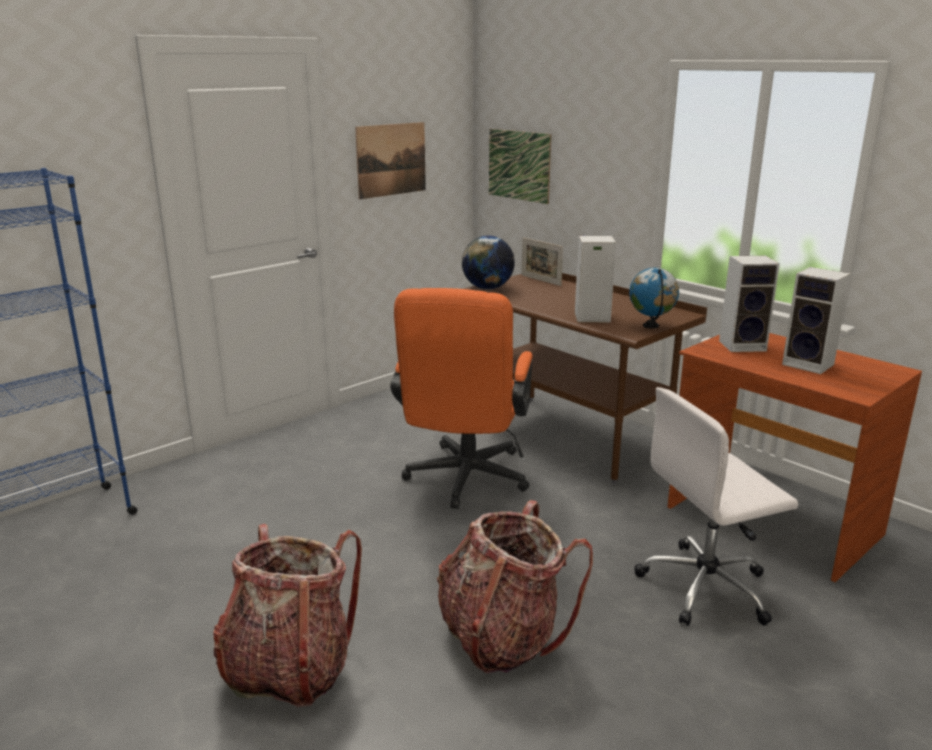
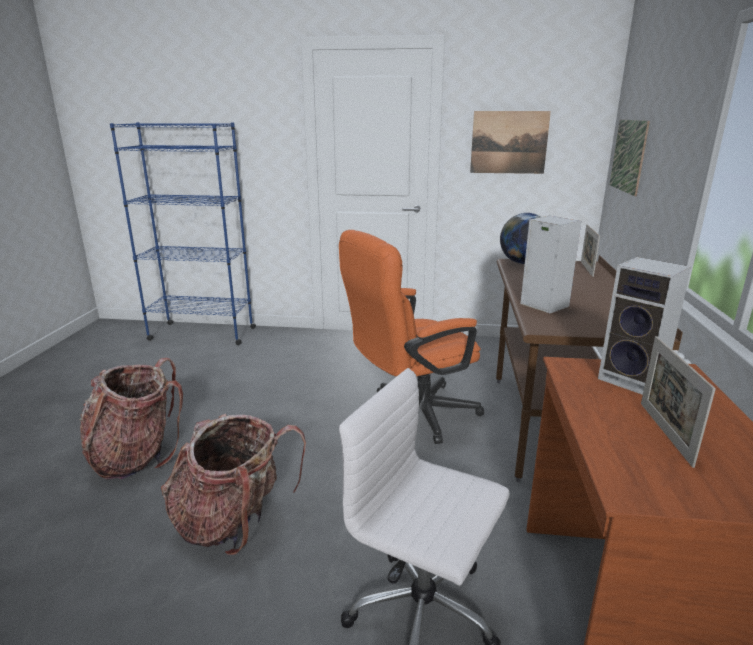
camera: 50 degrees right, 0 degrees up
(651, 326) = (581, 329): globe -> none
(810, 364) = (664, 432): speaker -> picture frame

